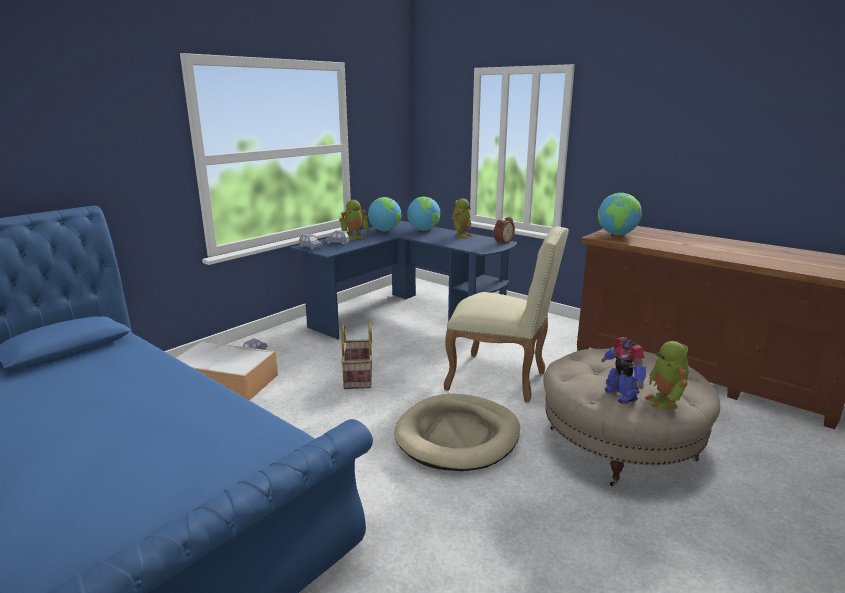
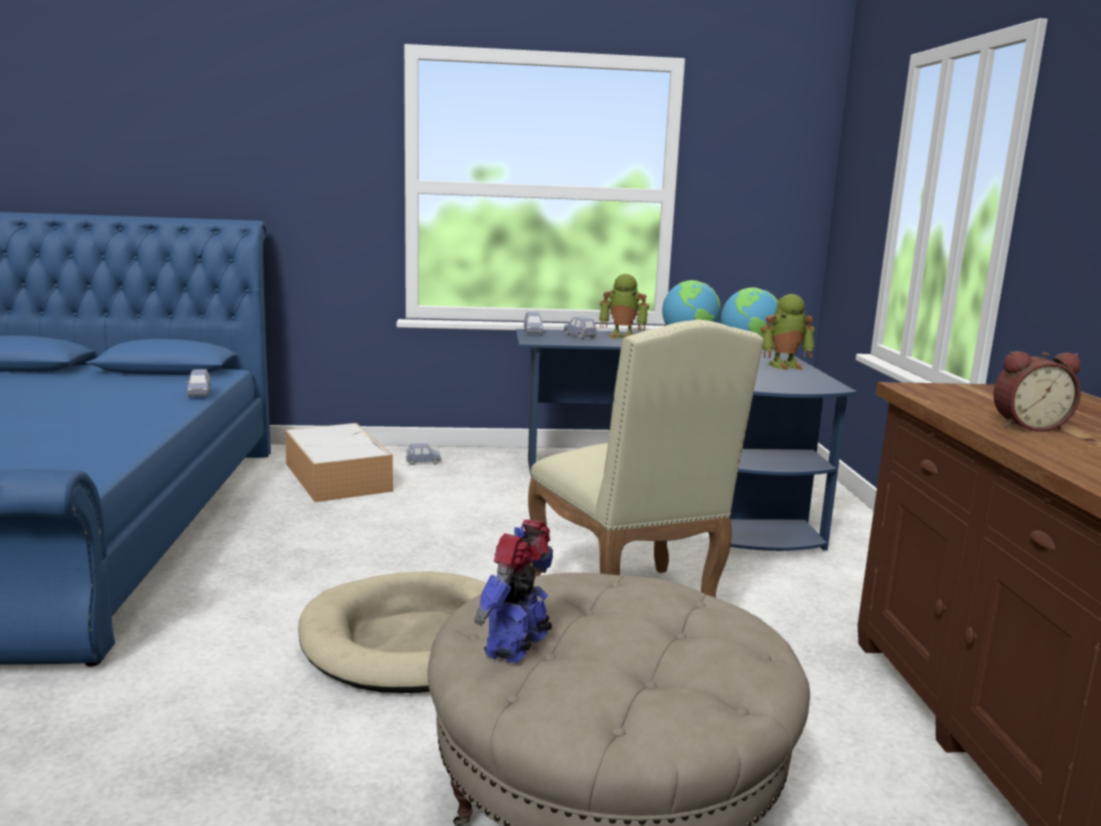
camera: 45 degrees right, 5 degrees down
(159, 356) = (199, 394): none -> blue toy car
(359, 377) = (463, 528): basket -> none
(502, 242) = (827, 385): alarm clock -> alarm clock (1027, 426)
(617, 234) = (977, 394): globe -> none
(665, 402) = (556, 691): toy robot -> none

